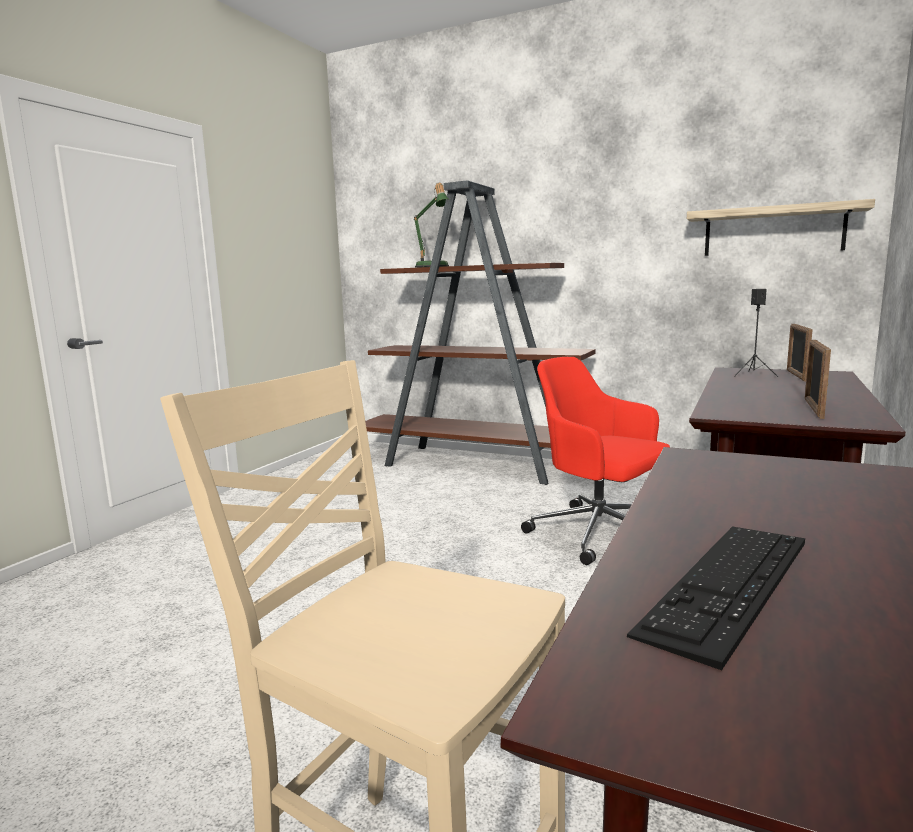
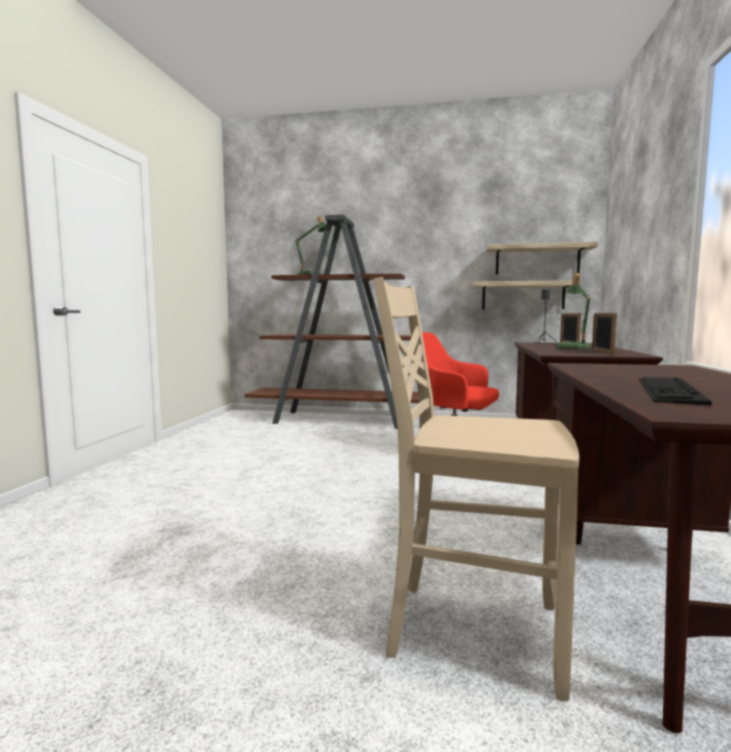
camera: 15 degrees left, 5 degrees down
(748, 288) = (523, 295): none -> shelf
(785, 390) = (573, 348): none -> table lamp

